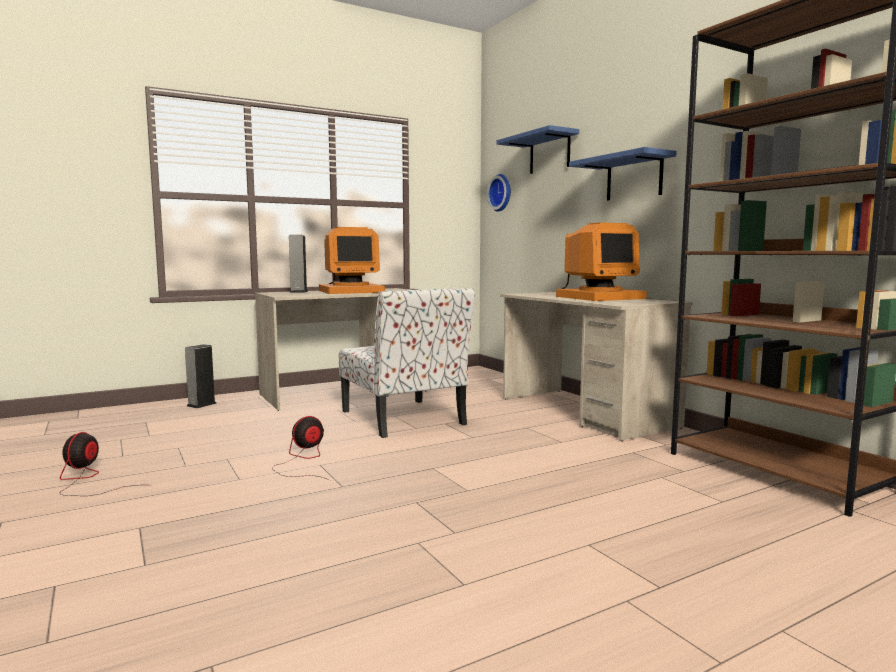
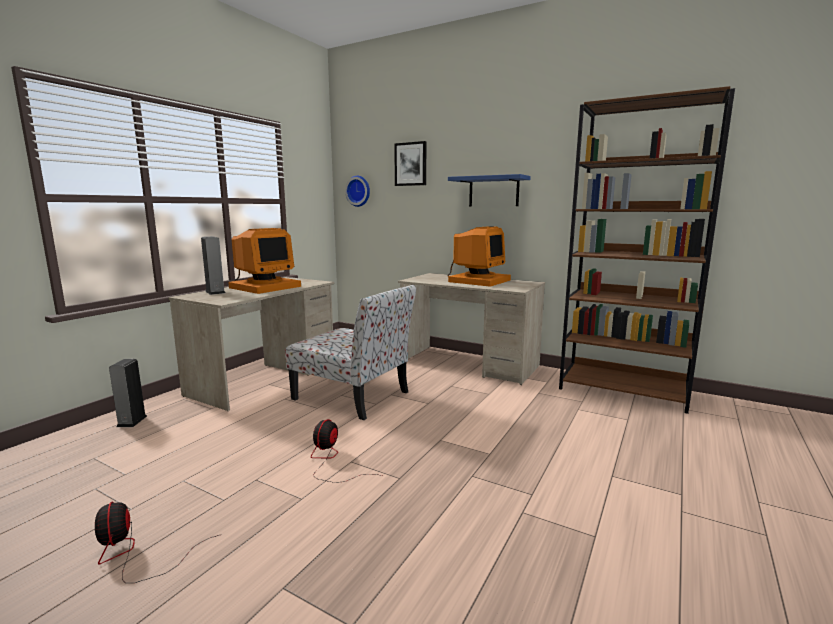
camera: 30 degrees left, 5 degrees up
(549, 153) = (411, 164): blue shelf -> picture

